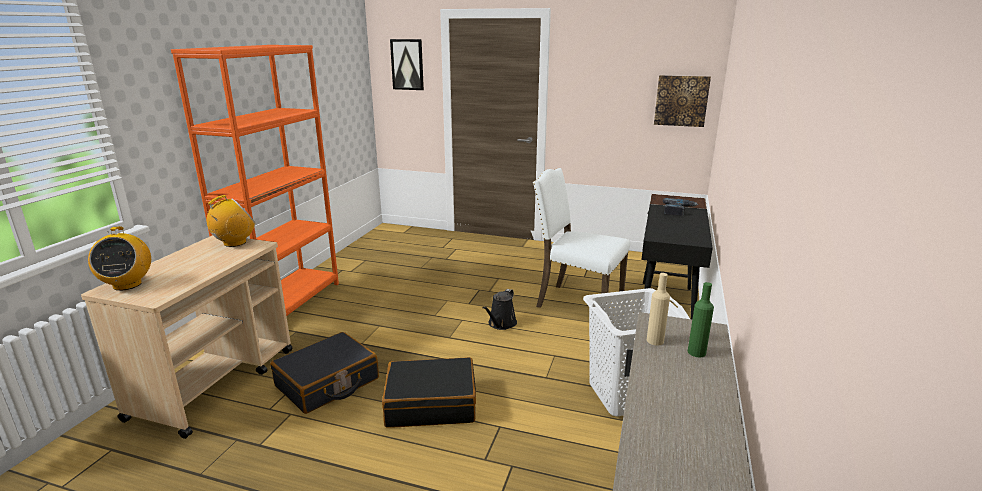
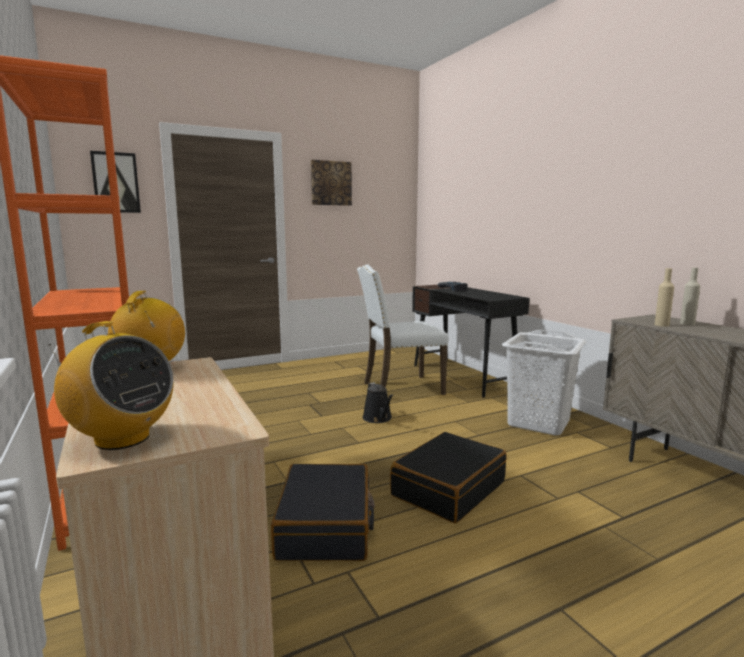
camera: 45 degrees left, 10 degrees down
(681, 100) = (392, 217): picture -> picture (330, 183)
(696, 352) = (687, 323): green bottle -> beige bottle

